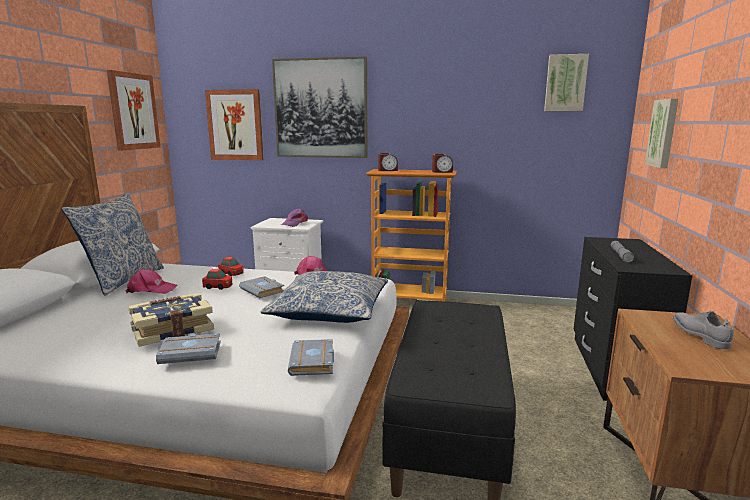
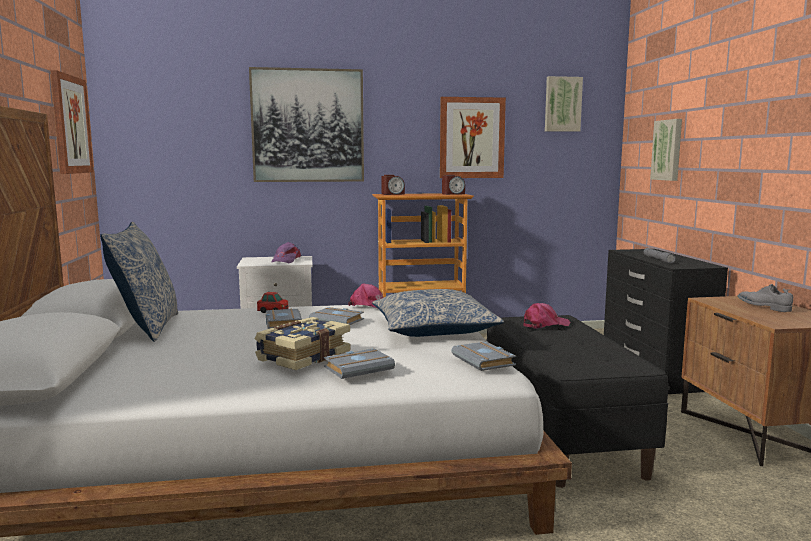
camera: 20 degrees left, 5 degrees down
(151, 289) = (203, 332): pink cap -> pink cap (545, 324)
(218, 287) = (282, 322): toy car -> grey book
(235, 125) = (195, 144): picture -> picture (471, 138)

